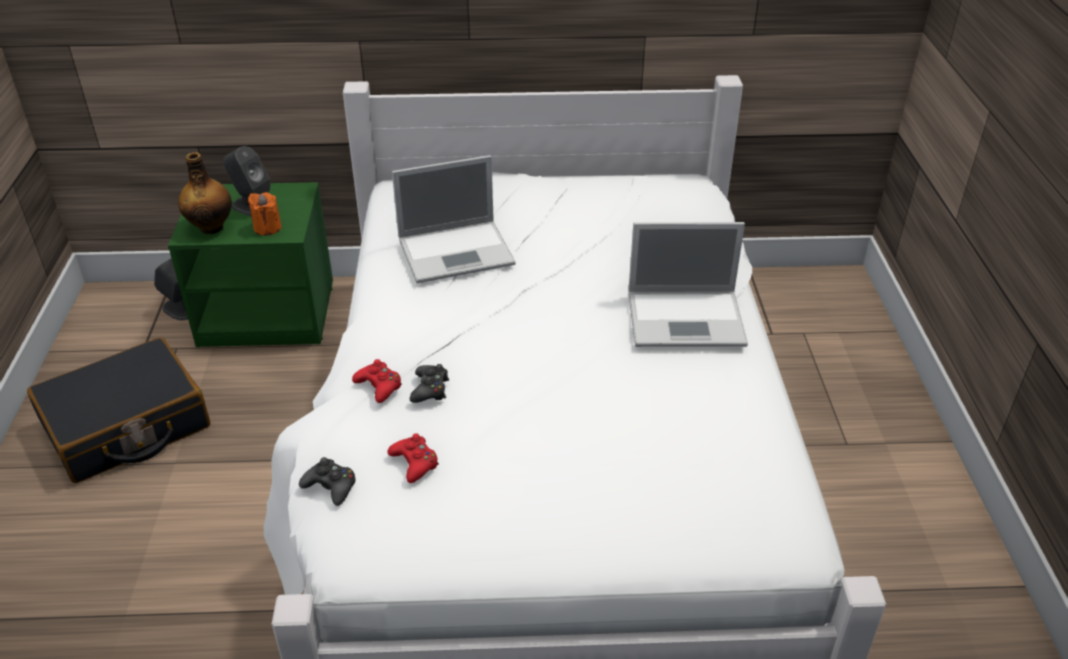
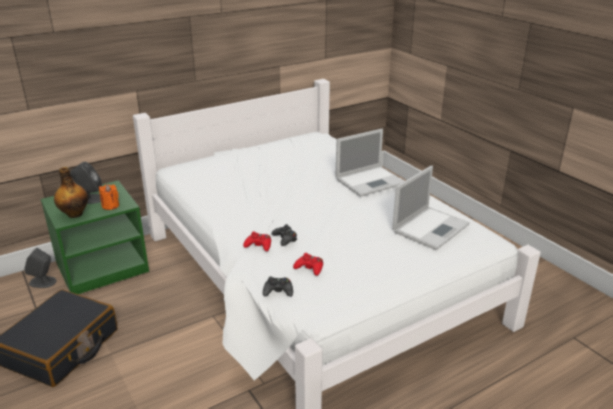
camera: 30 degrees left, 10 degrees down
(458, 251) = (237, 184): laptop -> laptop (431, 227)

